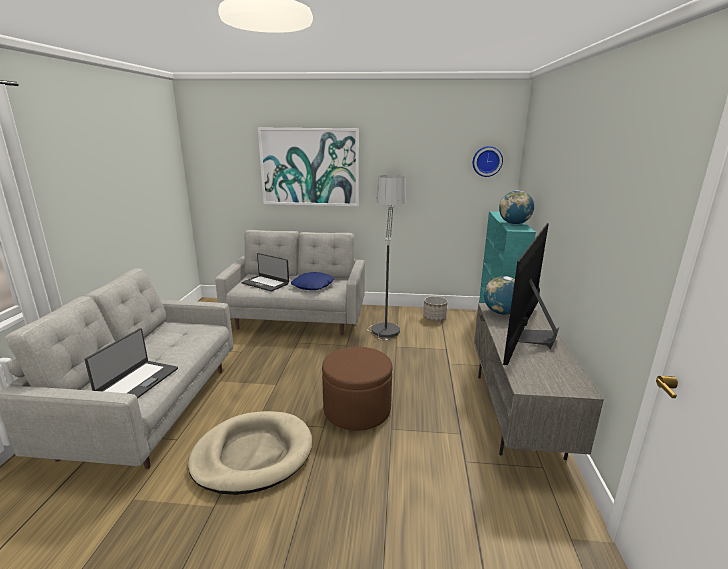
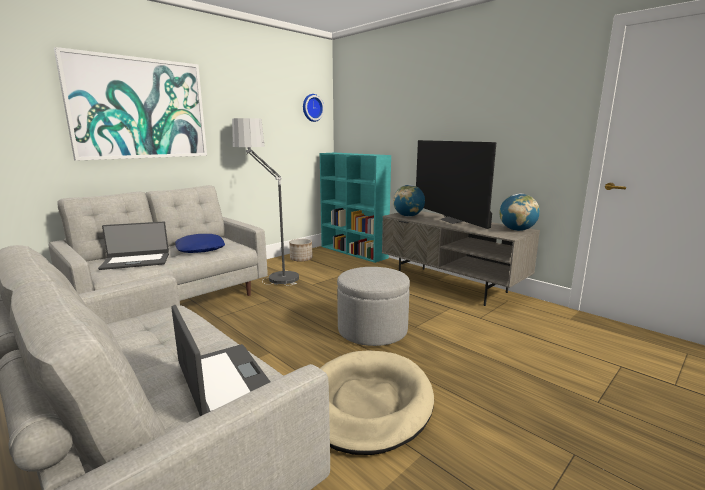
camera: 50 degrees left, 5 degrees down
(357, 410) = (372, 330): brown ottoman -> grey ottoman
(514, 223) = (363, 154): globe -> globe (517, 230)

